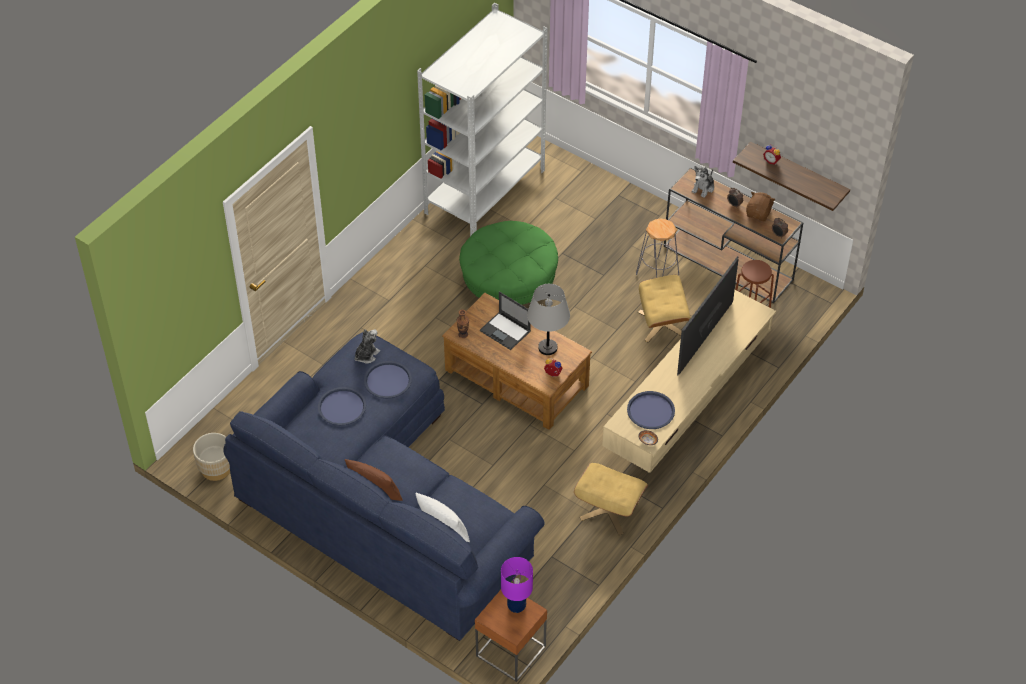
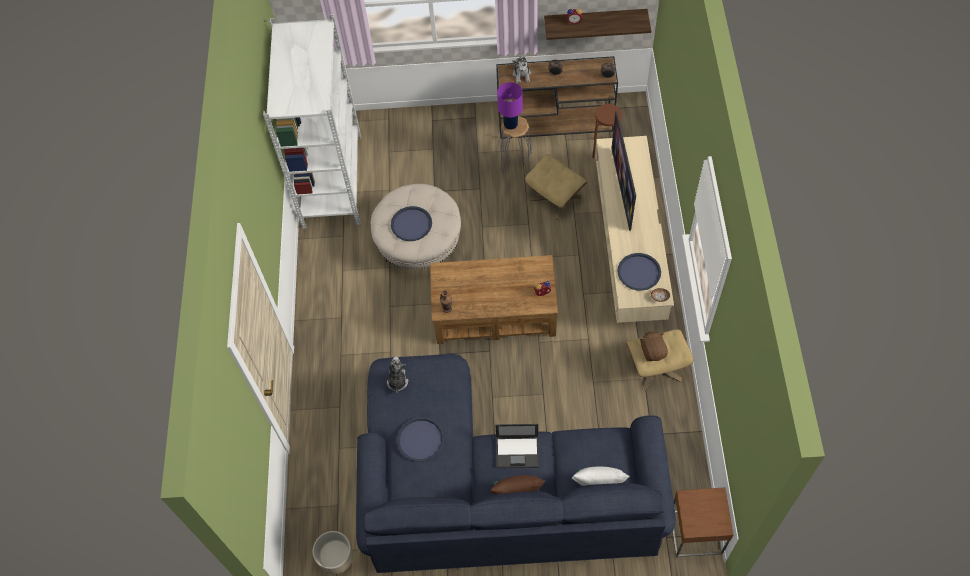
camera: 35 degrees left, 10 degrees up
(387, 380) = (434, 390): blue tray -> blue tray (411, 224)
(505, 331) = (476, 283): laptop -> laptop (518, 451)
(509, 284) = (419, 242): green ottoman -> beige ottoman
(516, 606) = (702, 502): purple table lamp -> purple table lamp (510, 125)
(547, 347) = (519, 274): grey table lamp -> none
(758, 214) = (578, 69): brown plush toy -> brown plush toy (653, 351)

